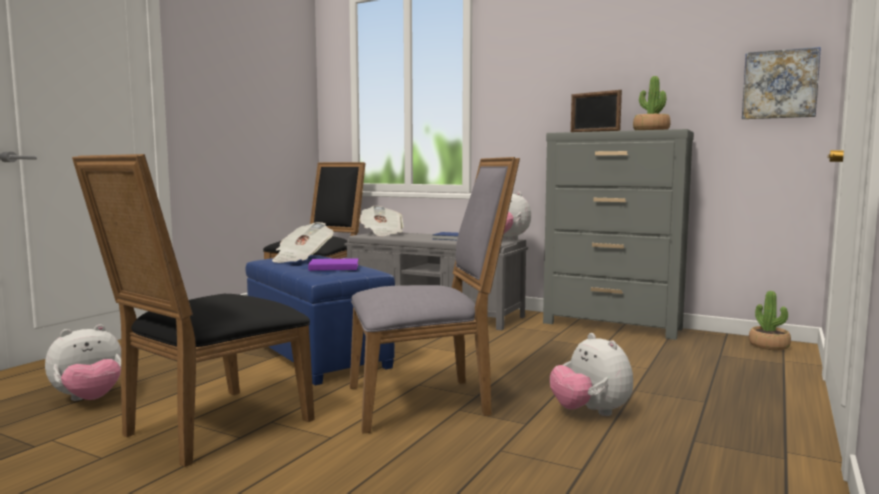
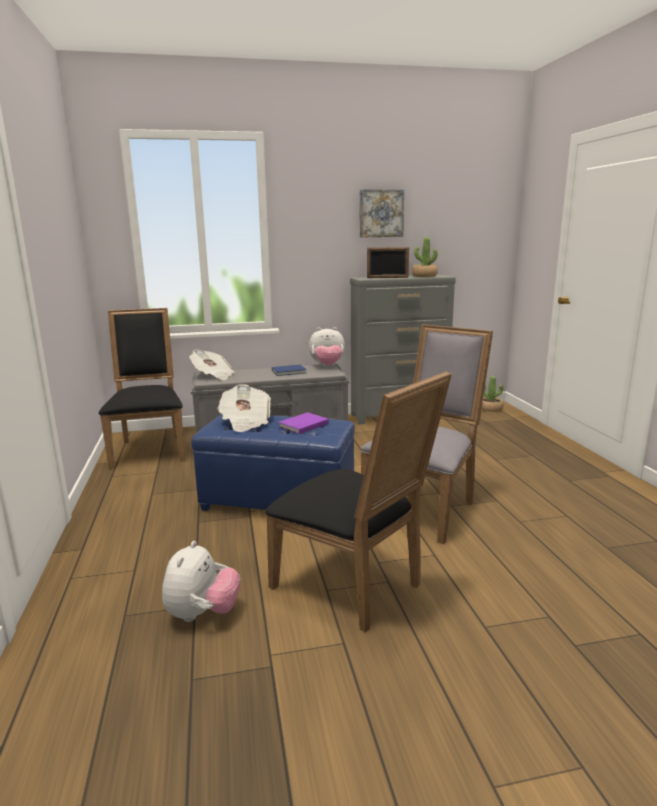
camera: 40 degrees left, 10 degrees up
(207, 429) = (354, 587): black chair -> black chair turned 45 degrees counterclockwise
(590, 412) = (507, 481): plush toy -> none
(780, 84) = (489, 243): picture -> picture (380, 213)

